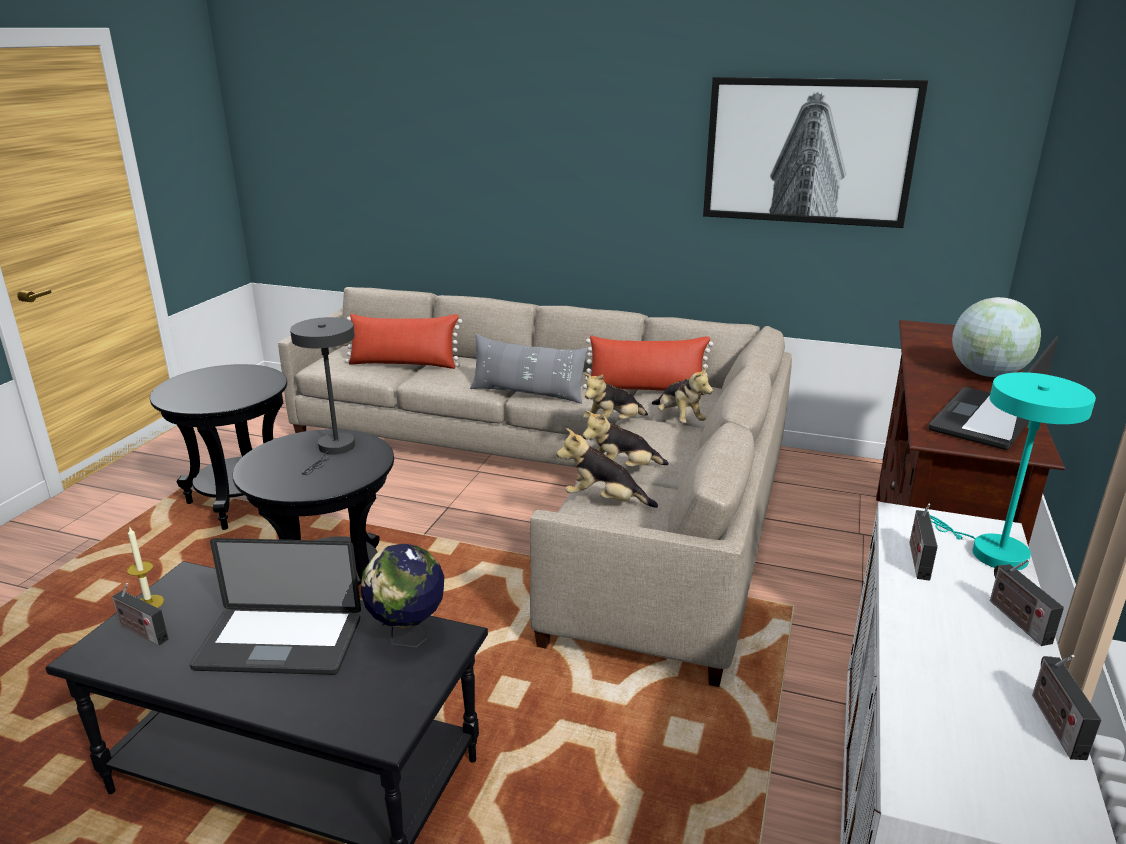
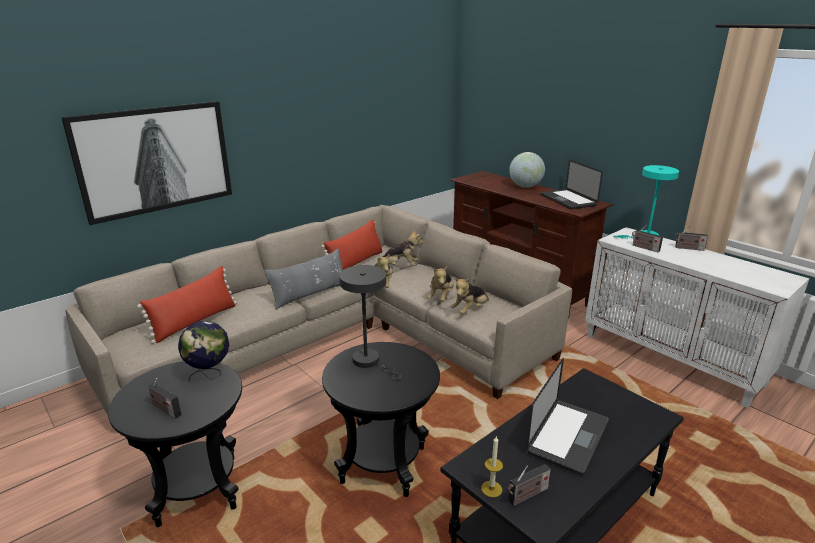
camera: 60 degrees left, 0 degrees up
(408, 636) = (581, 392): globe -> globe (209, 375)
(808, 151) = (376, 103): picture -> picture (155, 159)
(1054, 723) = (744, 263): radio -> radio (164, 409)

